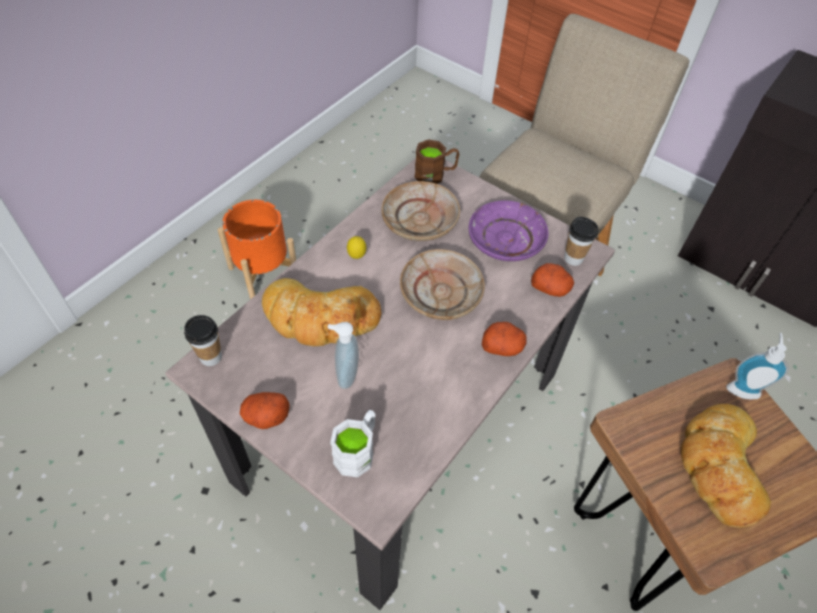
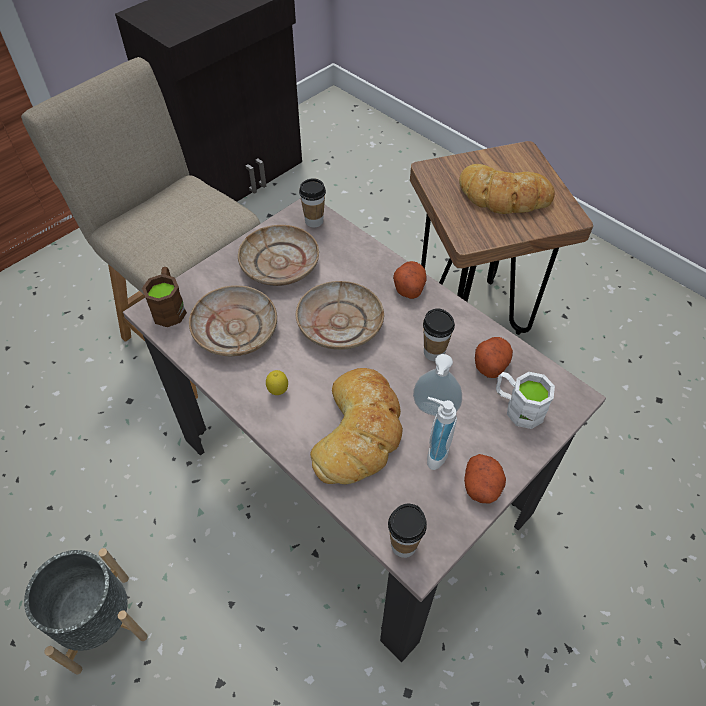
camera: 80 degrees left, 0 degrees up
(264, 273) = (102, 622): orange planter -> grey planter
(418, 372) = (434, 352): none -> cup
(505, 239) = (280, 264): purple plate -> beige plate
(550, 288) = (346, 243): potato -> potato (490, 363)
(742, 388) = (438, 167): soap dispenser -> soap dispenser (433, 452)

